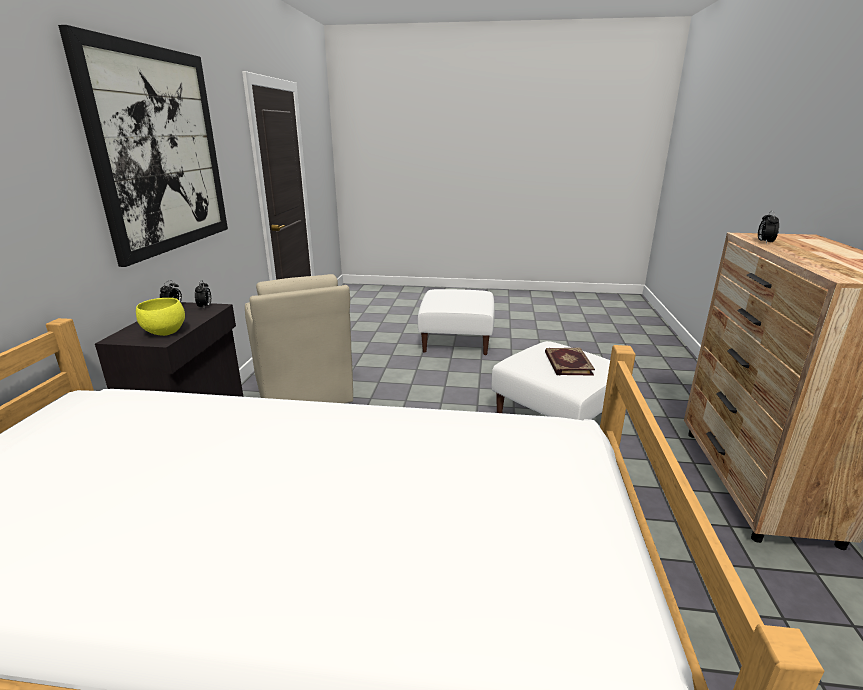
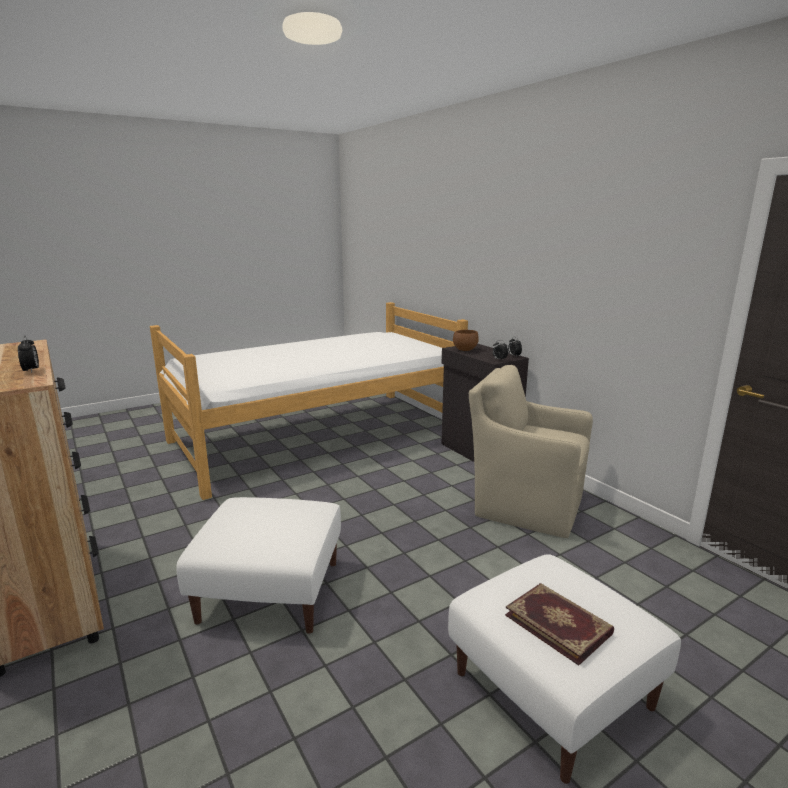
camera: 140 degrees right, 5 degrees down
(160, 151) = (563, 251): picture -> none
(165, 333) = (464, 350): yellow bowl -> brown bowl
(567, 363) = (259, 524): book -> book (558, 623)

